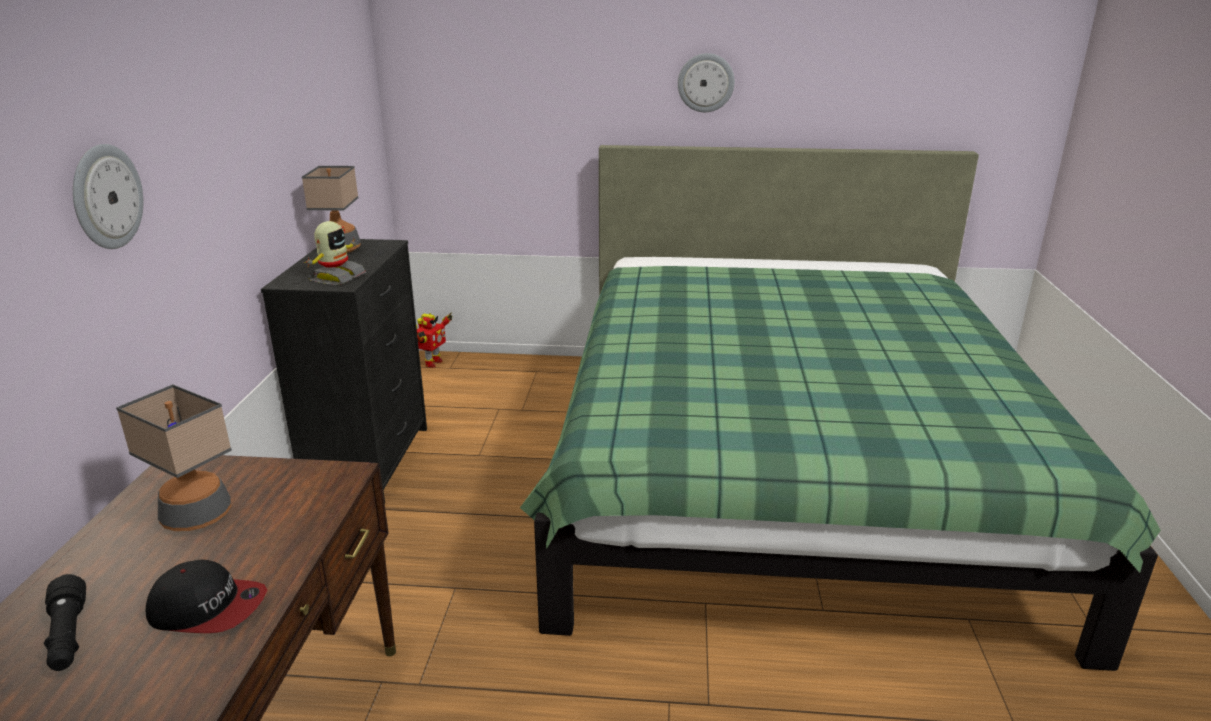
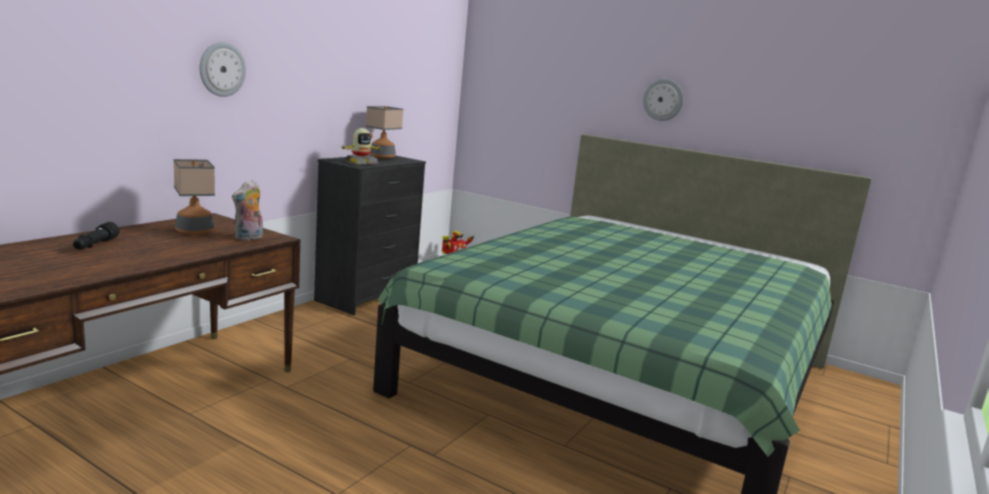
camera: 25 degrees right, 10 degrees down
(208, 608) = (156, 254): cap -> none
(304, 495) = (249, 238): none -> plush toy

